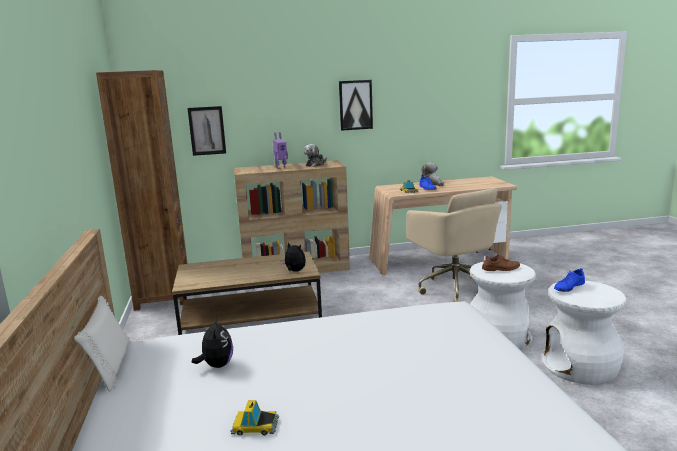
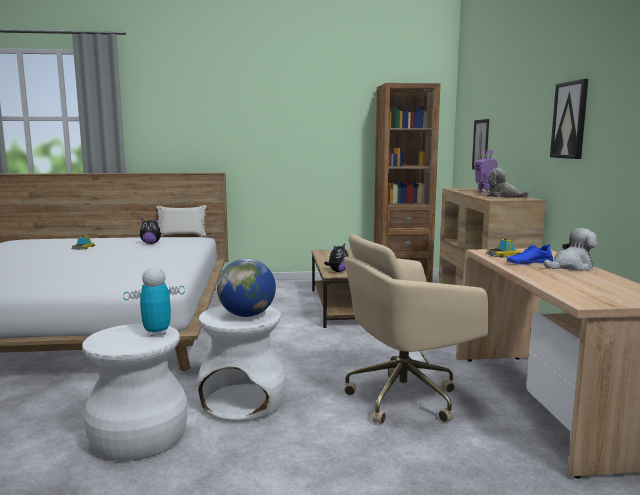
camera: 95 degrees right, 5 degrees down
(501, 268) = (247, 315): brown shoe -> globe
(569, 287) = (157, 333): blue shoe -> toy robot

